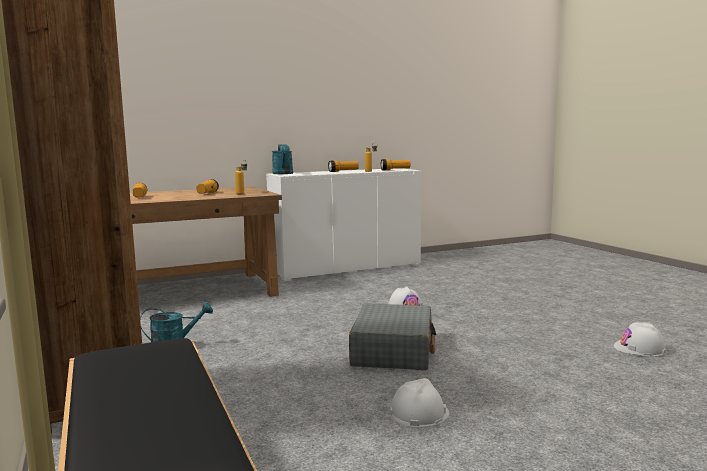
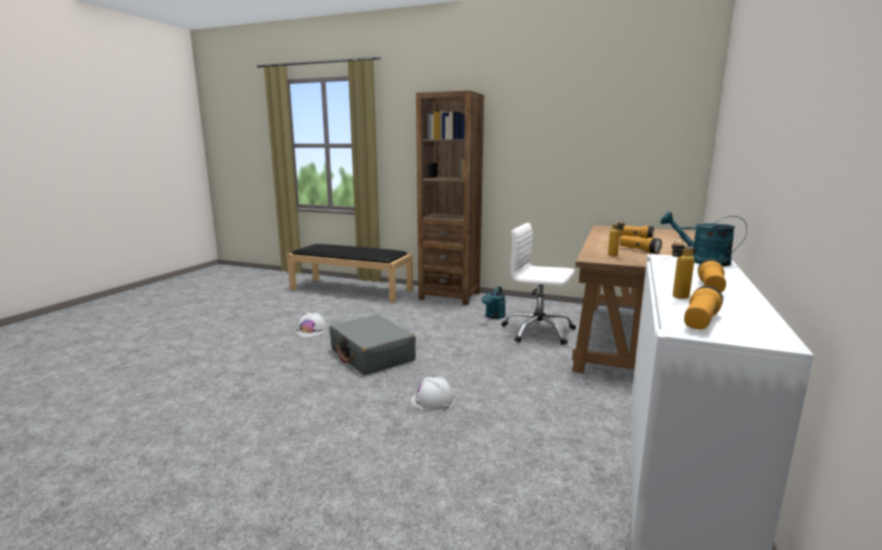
camera: 135 degrees right, 5 degrees up
(200, 320) = (538, 331): none -> white office chair
(640, 348) = (162, 430): white hard hat -> none

